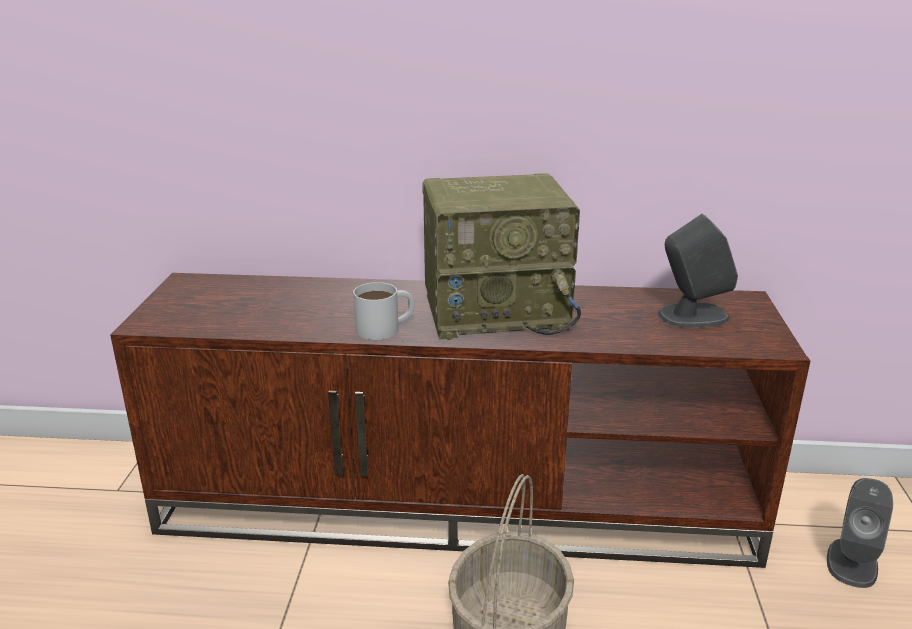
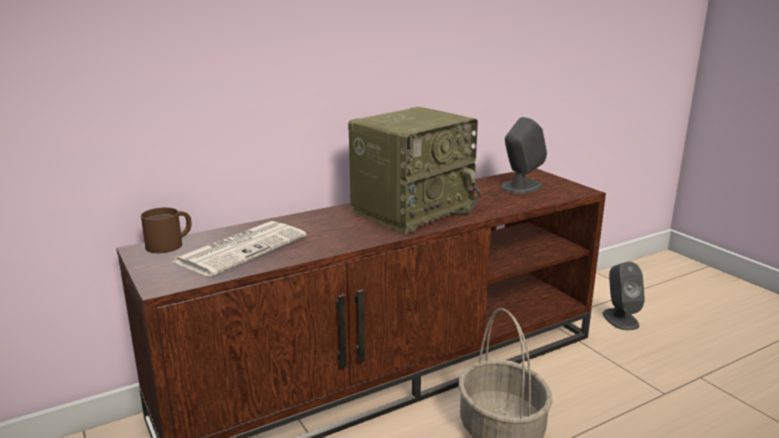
camera: 35 degrees left, 5 degrees down
(215, 281) = (170, 243): none -> brown mug
(261, 306) = (242, 248): none -> newspaper
(386, 328) = (359, 237): white mug -> none

